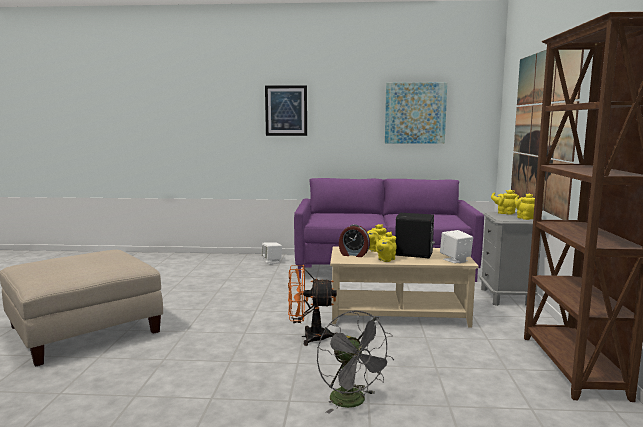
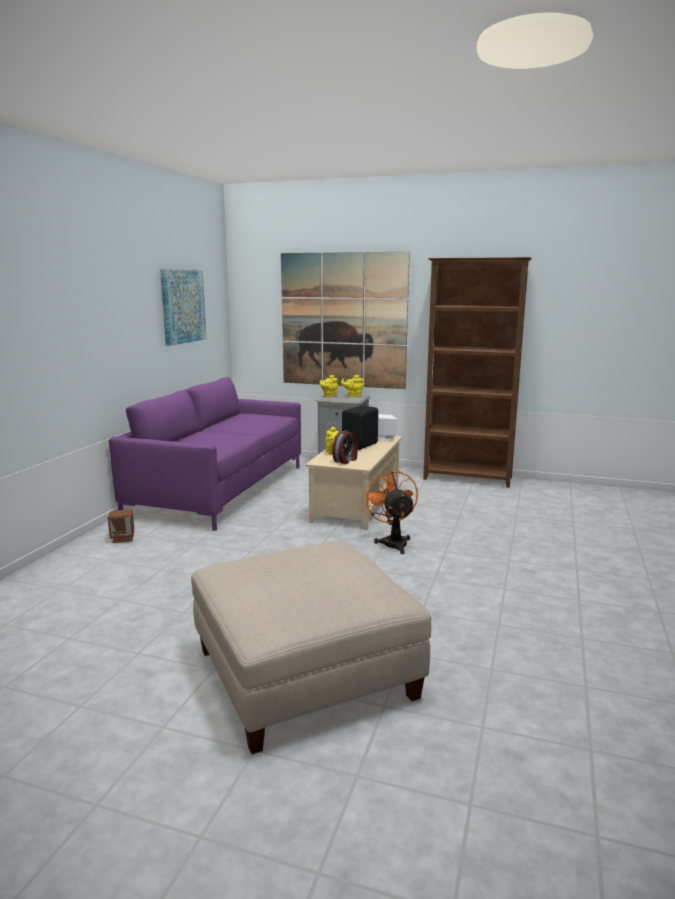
camera: 75 degrees left, 5 degrees up
(272, 262) = (123, 538): white speaker -> brown speaker
(286, 110) = (74, 311): picture -> none
(309, 337) = (393, 542): orange fan -> orange fan turned 150 degrees clockwise
(353, 402) = (511, 540): grey fan -> none
(385, 260) = (370, 454): yellow teapot -> none

